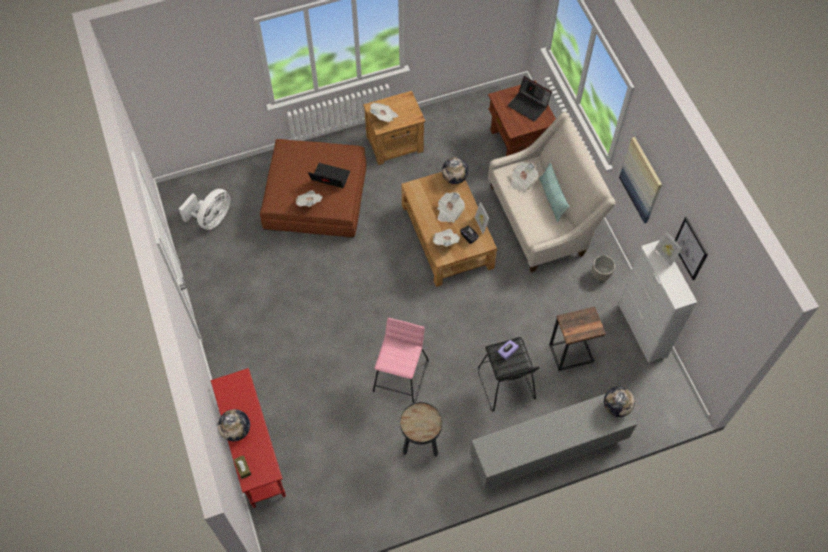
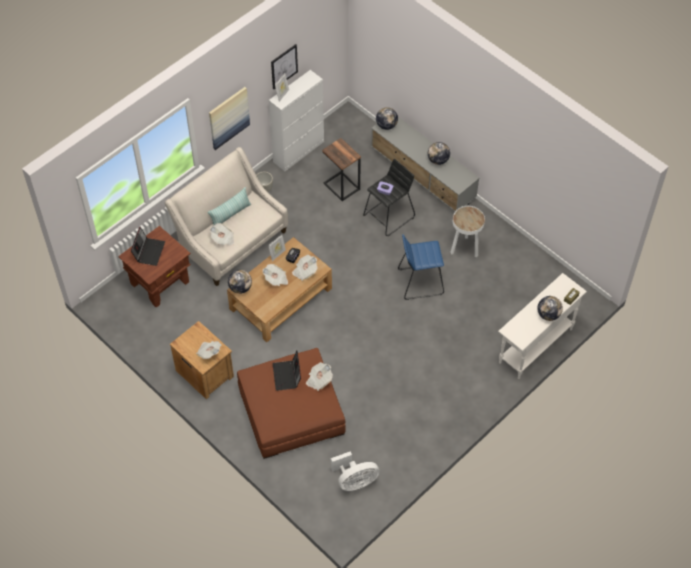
camera: 115 degrees left, 5 degrees down
(212, 219) = (355, 481): white fan -> white fan turned 150 degrees clockwise
(256, 455) = (535, 346): red console table -> white console table
(400, 376) = (420, 281): pink stool -> blue stool
(420, 445) = (465, 249): black side table -> white side table
(535, 441) = (438, 160): none -> globe

